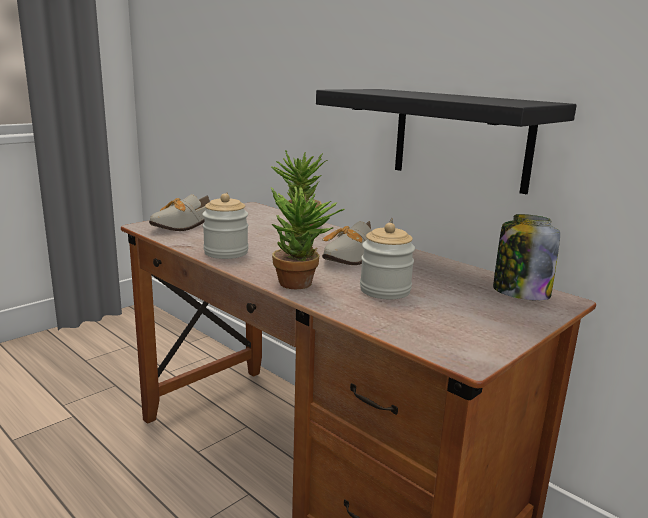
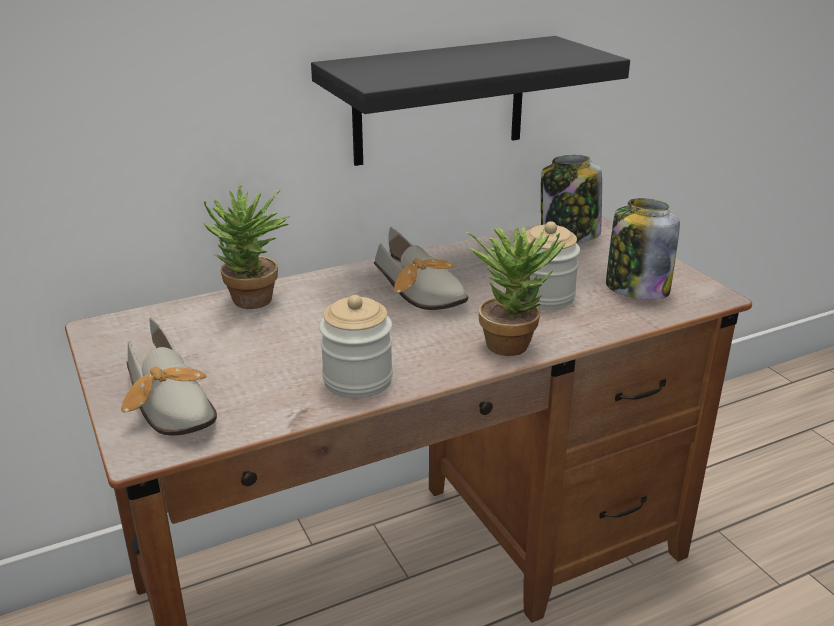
camera: 70 degrees left, 10 degrees up
(440, 322) = (636, 288): none -> jar

